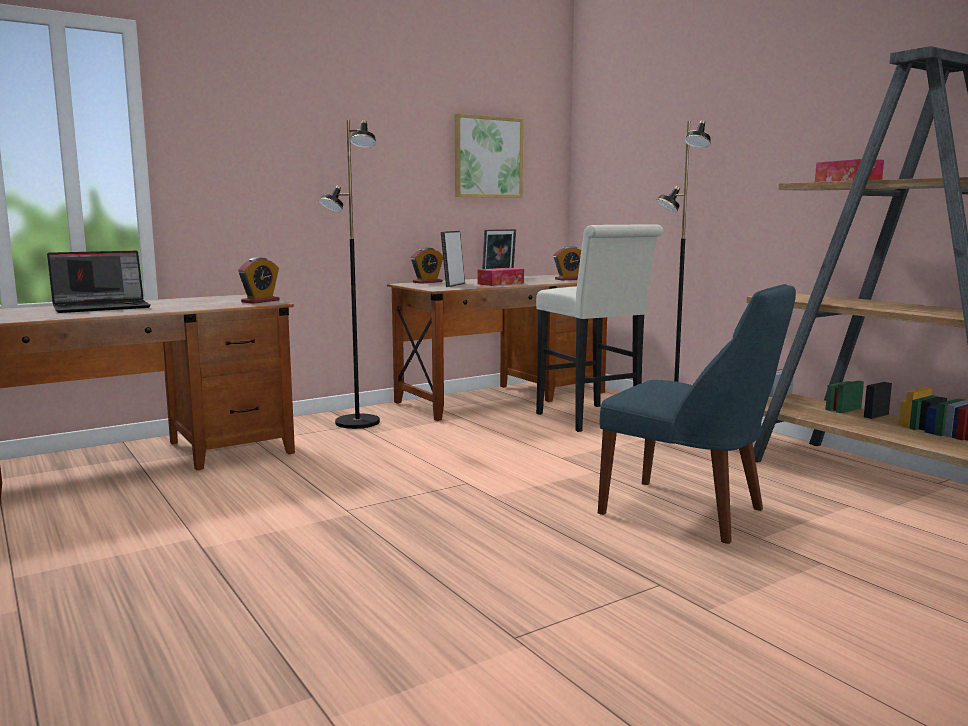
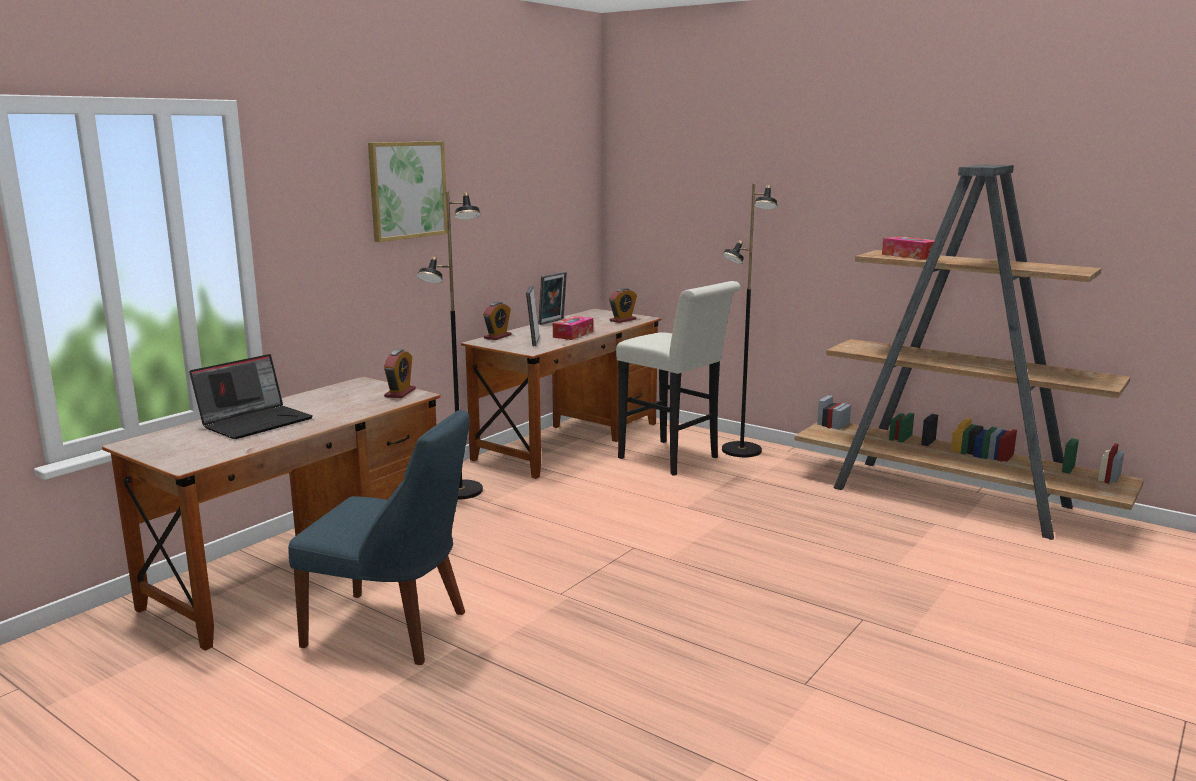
camera: 20 degrees left, 5 degrees up
(488, 157) = (537, 201): picture -> picture (407, 190)
(689, 513) = (831, 549): blue chair -> blue chair (393, 630)

